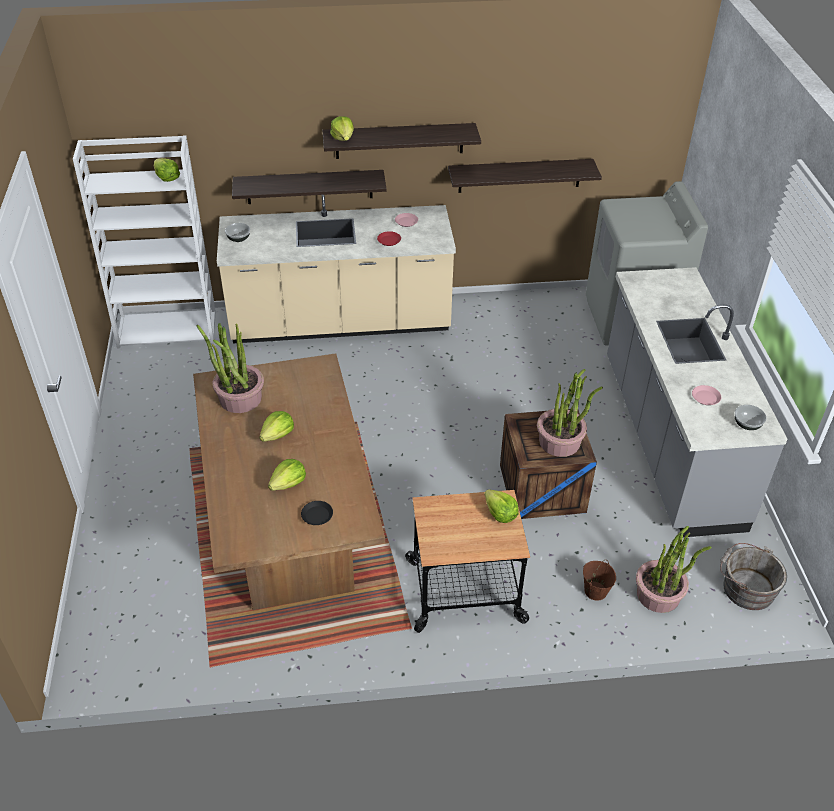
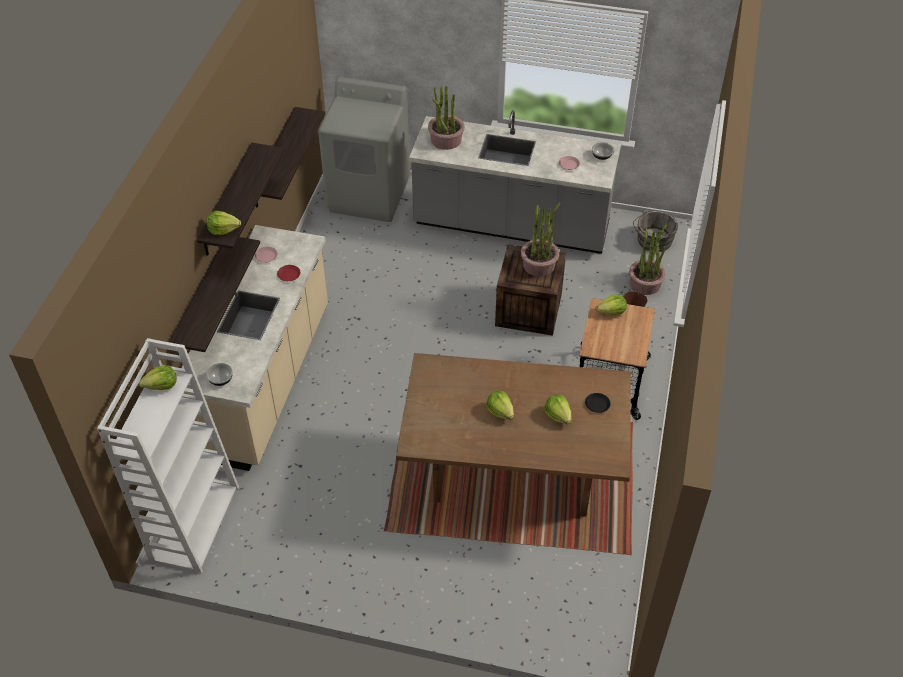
camera: 70 degrees left, 5 degrees up
(240, 398) = (444, 428): potted plant -> potted plant (446, 140)

